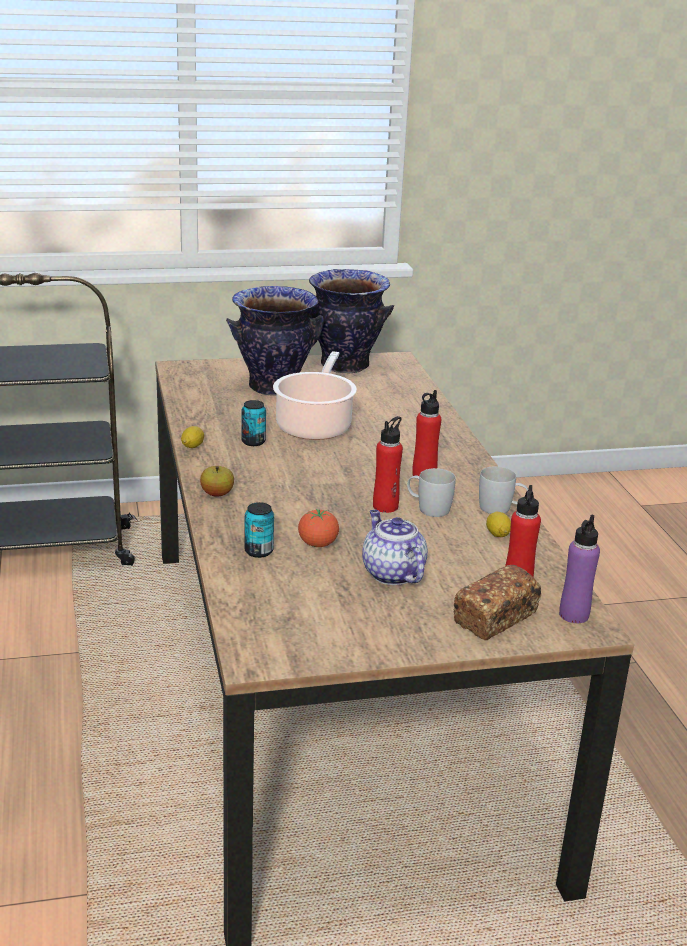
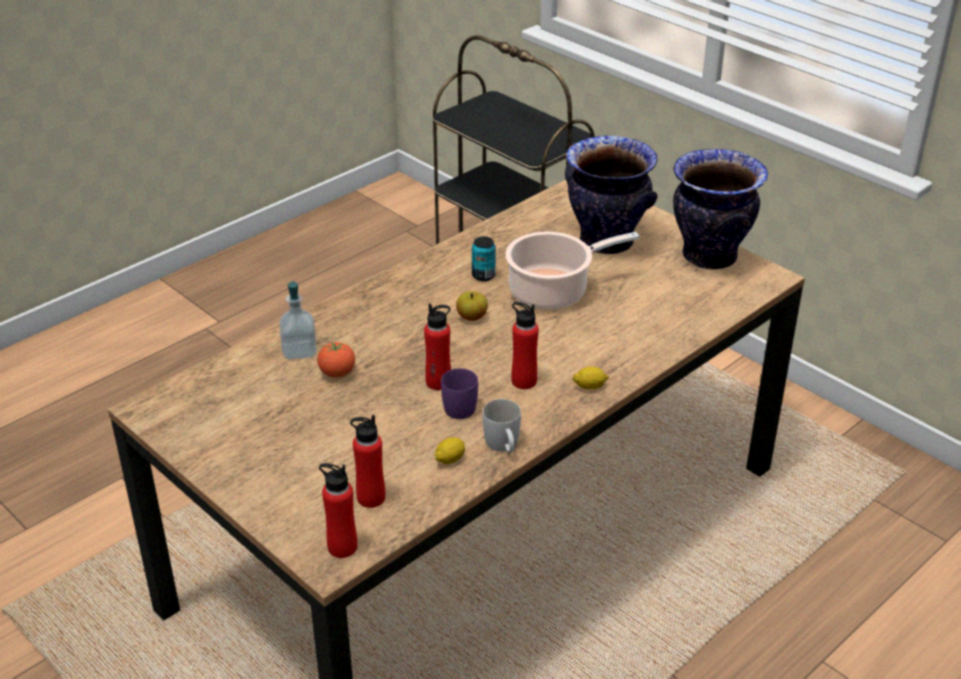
camera: 60 degrees right, 10 degrees up
(192, 446) = (441, 253): lemon -> lemon (590, 386)
(217, 494) = (372, 297): apple -> apple (472, 317)
(258, 551) = (299, 351): can -> soap dispenser
(391, 573) = (324, 425): teapot -> none
(428, 508) = (460, 405): white mug -> purple mug
(495, 618) = (299, 503): bread -> none
(573, 615) = (342, 547): purple bottle -> red bottle

